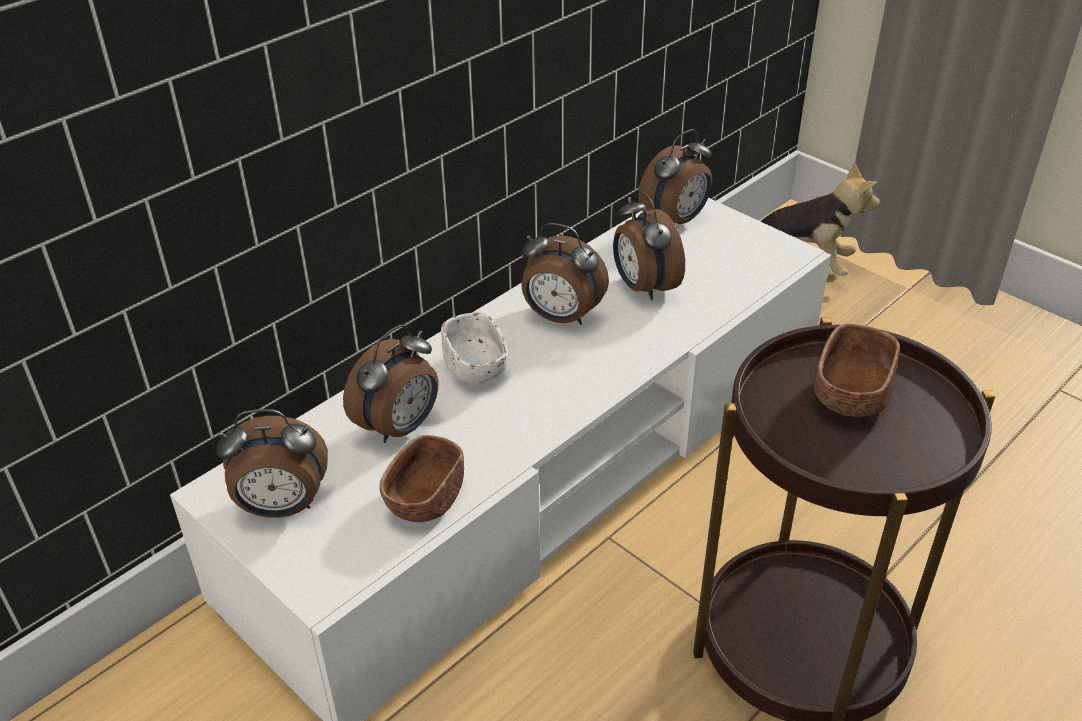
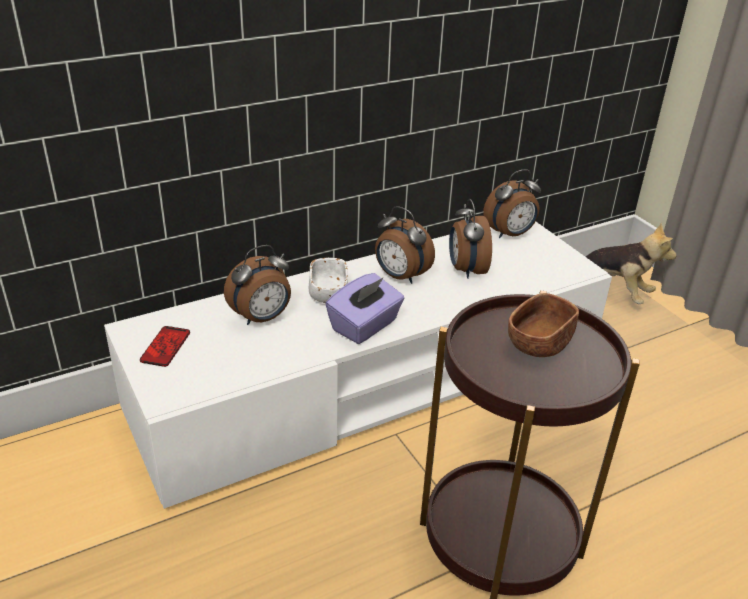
camera: 15 degrees right, 5 degrees down
(282, 507) = (165, 347): alarm clock -> phone
(425, 498) = (256, 363): brown bowl -> none
(549, 404) = (365, 326): none -> purple tissue box

